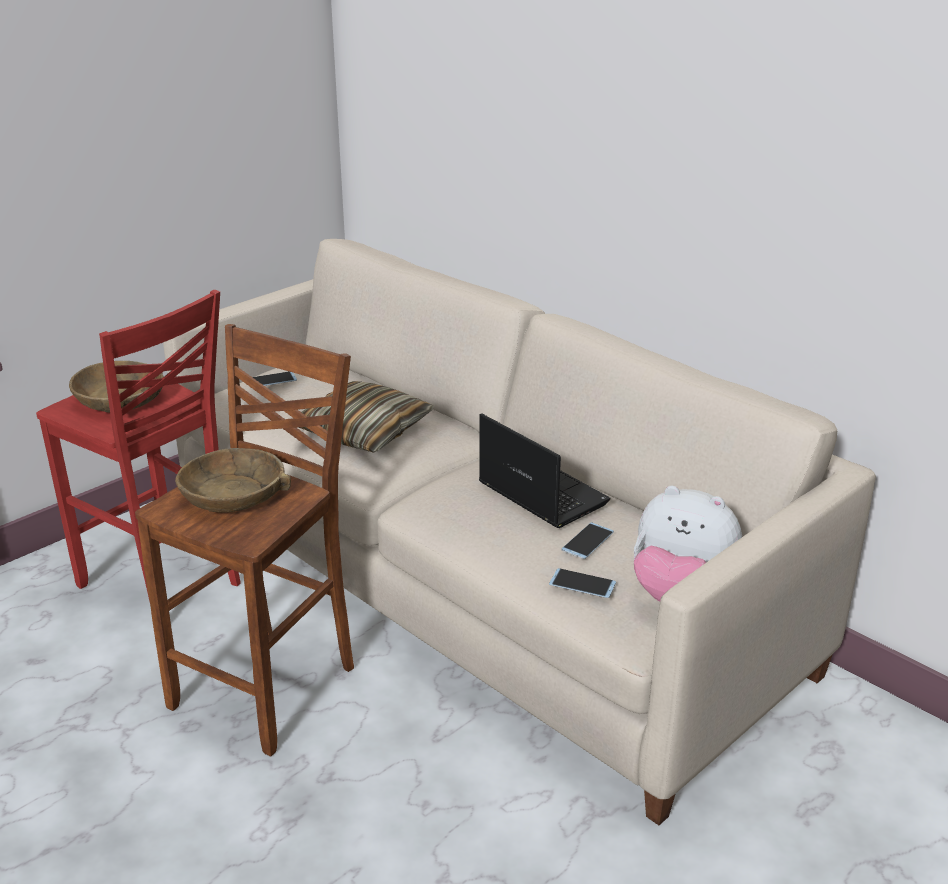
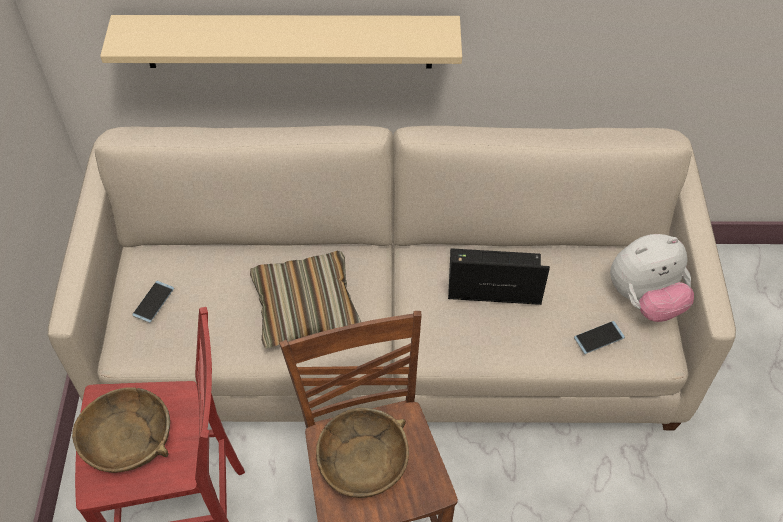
camera: 45 degrees left, 25 degrees up
(502, 198) = (288, 41): none -> beige shelf
(587, 541) = (564, 300): phone -> none

